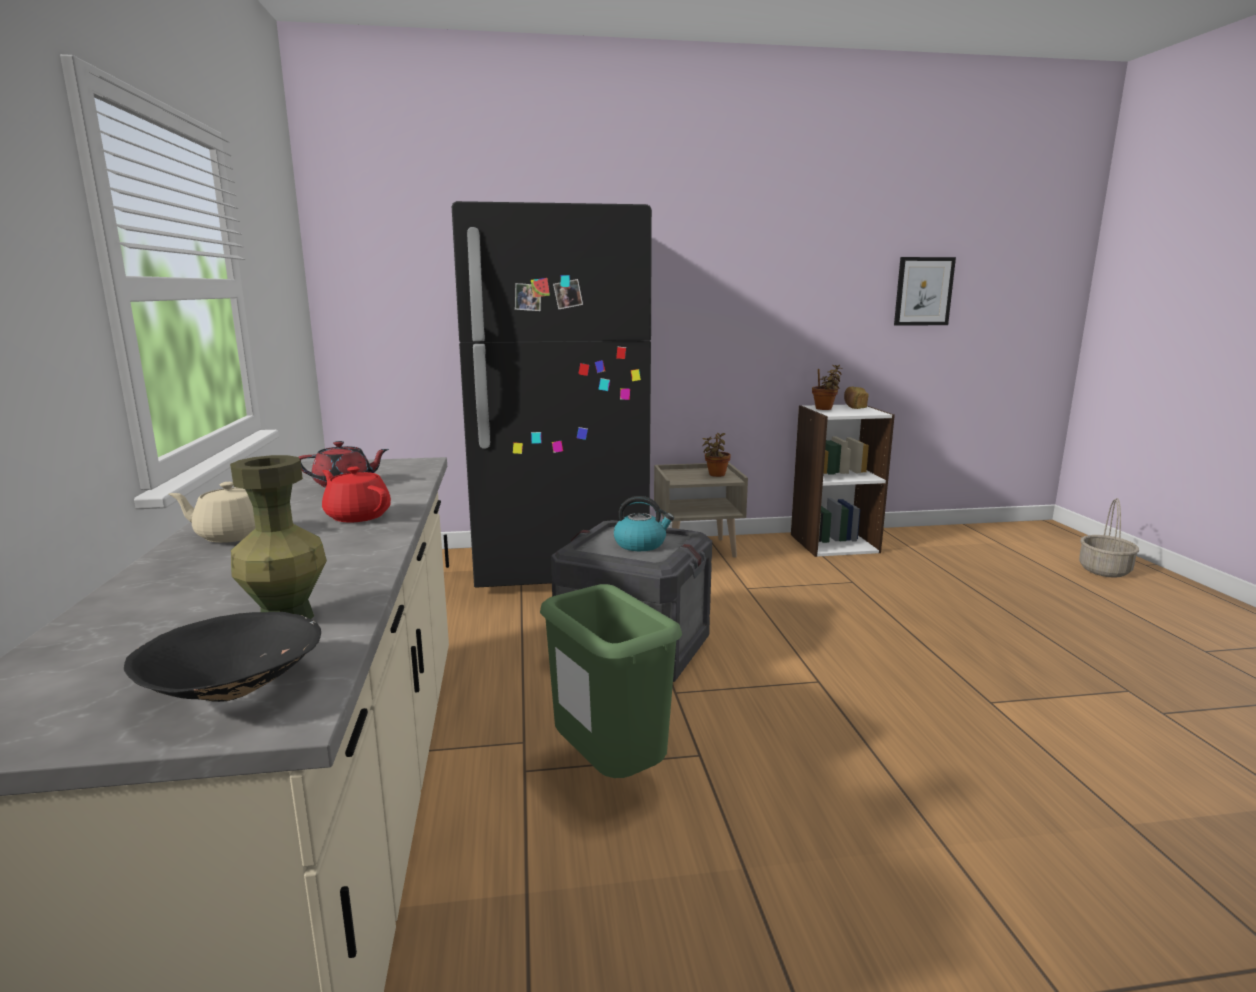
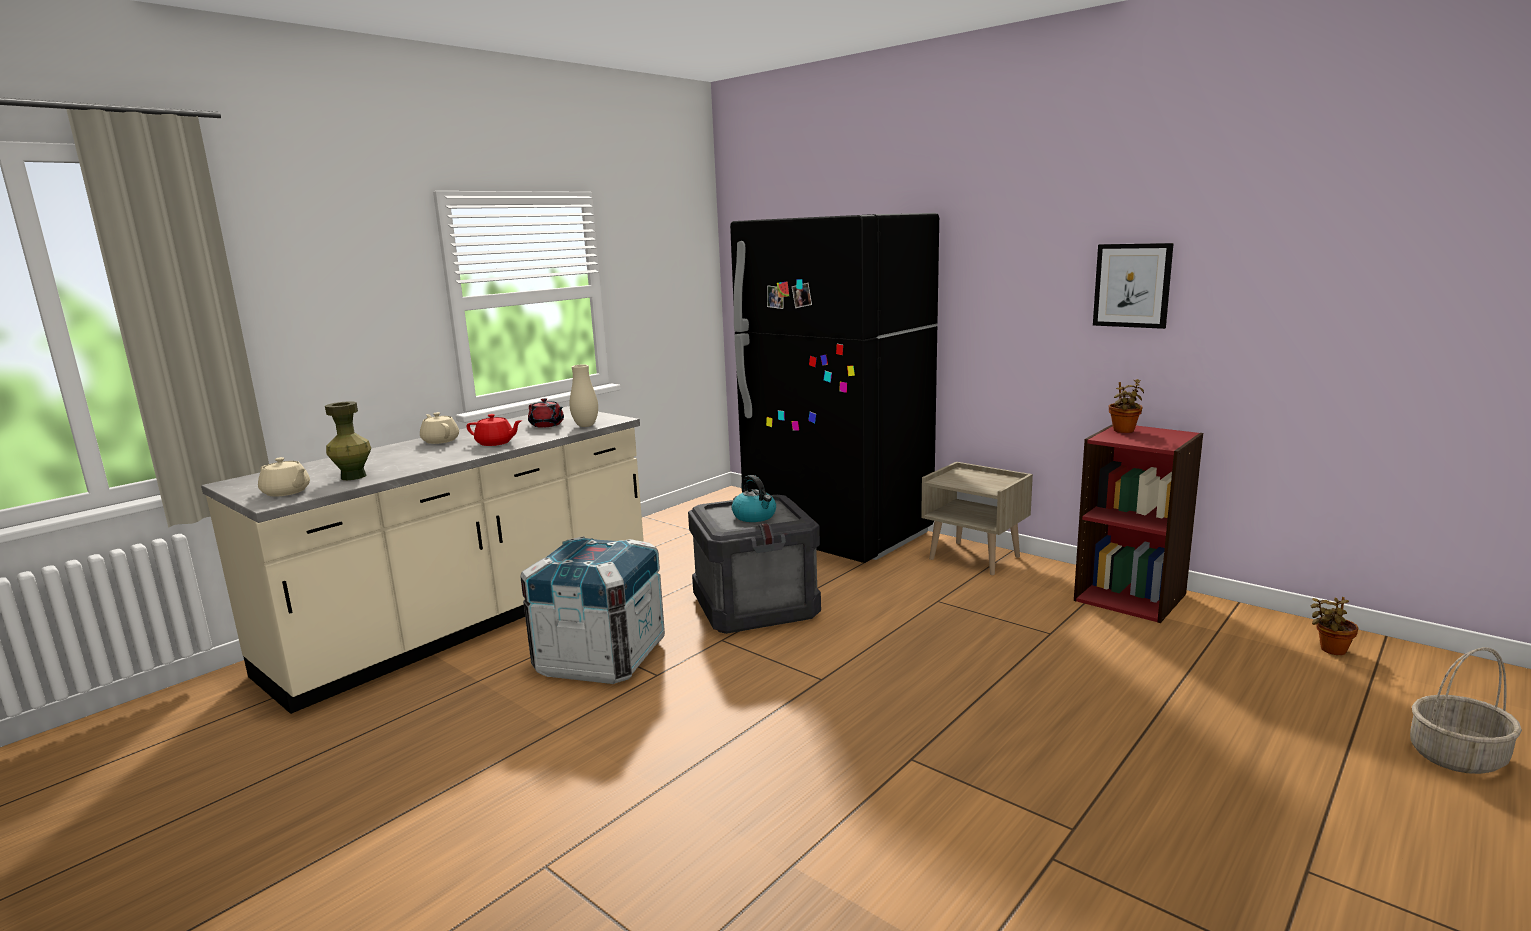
camera: 50 degrees right, 0 degrees up
(236, 688) = (286, 492): black bowl -> beige teapot
(357, 516) = (495, 443): red teapot -> red teapot turned 105 degrees clockwise
(408, 474) = (585, 426): none -> beige vase
(607, 773) = (600, 658): green trash can -> crate
(716, 475) = (991, 483): potted plant -> potted plant (1330, 650)
(833, 543) = (1130, 597): white bookcase -> red bookcase
(854, 406) = (1172, 434): bread -> none
(923, 291) = (1311, 290): picture -> picture (1132, 285)

